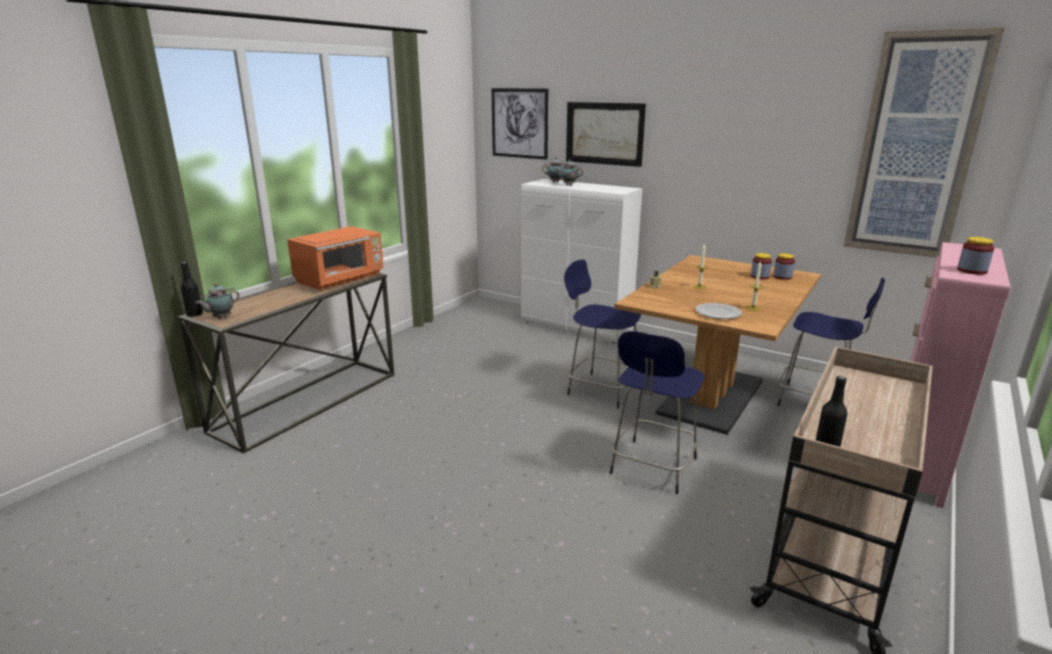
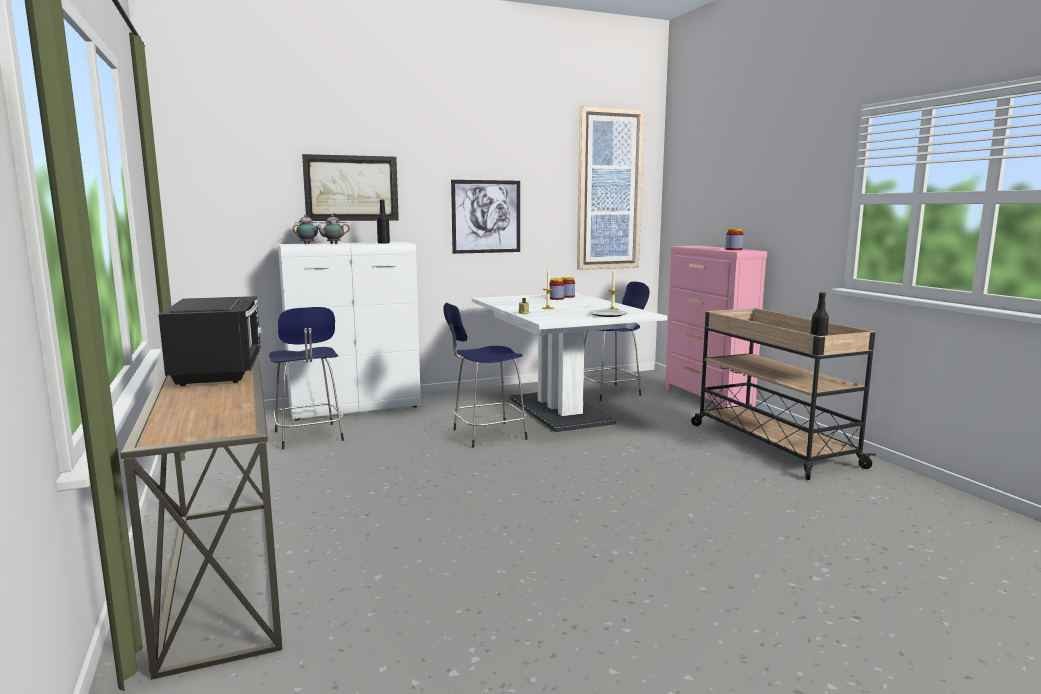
camera: 55 degrees left, 10 degrees down
(195, 314) = (148, 442): black bottle -> black bottle (383, 243)
(221, 318) = (207, 431): teapot -> none
(341, 279) = (220, 371): orange microwave -> black microwave
(519, 123) = (230, 179): picture -> picture (486, 216)
(652, 467) = (627, 456): blue stool -> blue stool (309, 437)
(711, 397) = (559, 410): brown dining table -> white dining table

